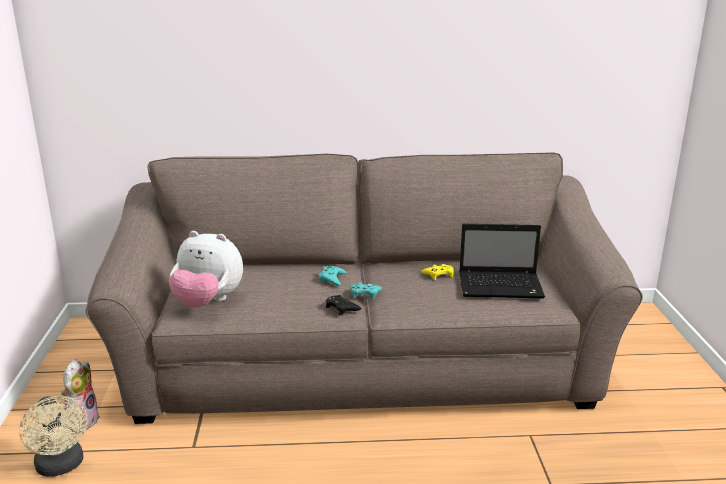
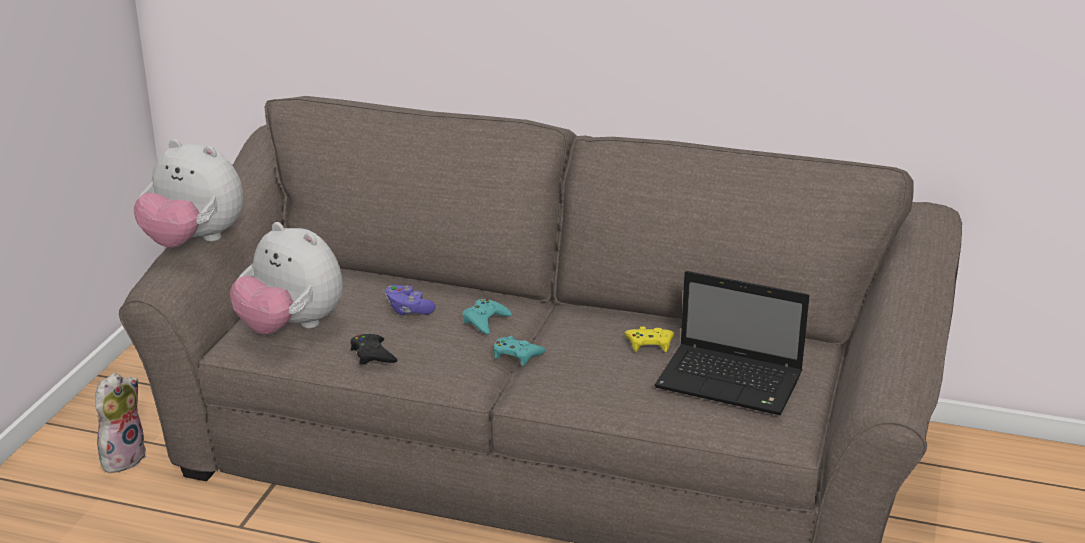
camera: 20 degrees right, 5 degrees up
(61, 466) = (70, 514): beige fan -> none
(123, 257) = (194, 242): none -> plush toy
(279, 280) = (408, 310): none -> purple game controller
(341, 308) = (466, 372): black game controller -> black game controller (372, 354)

